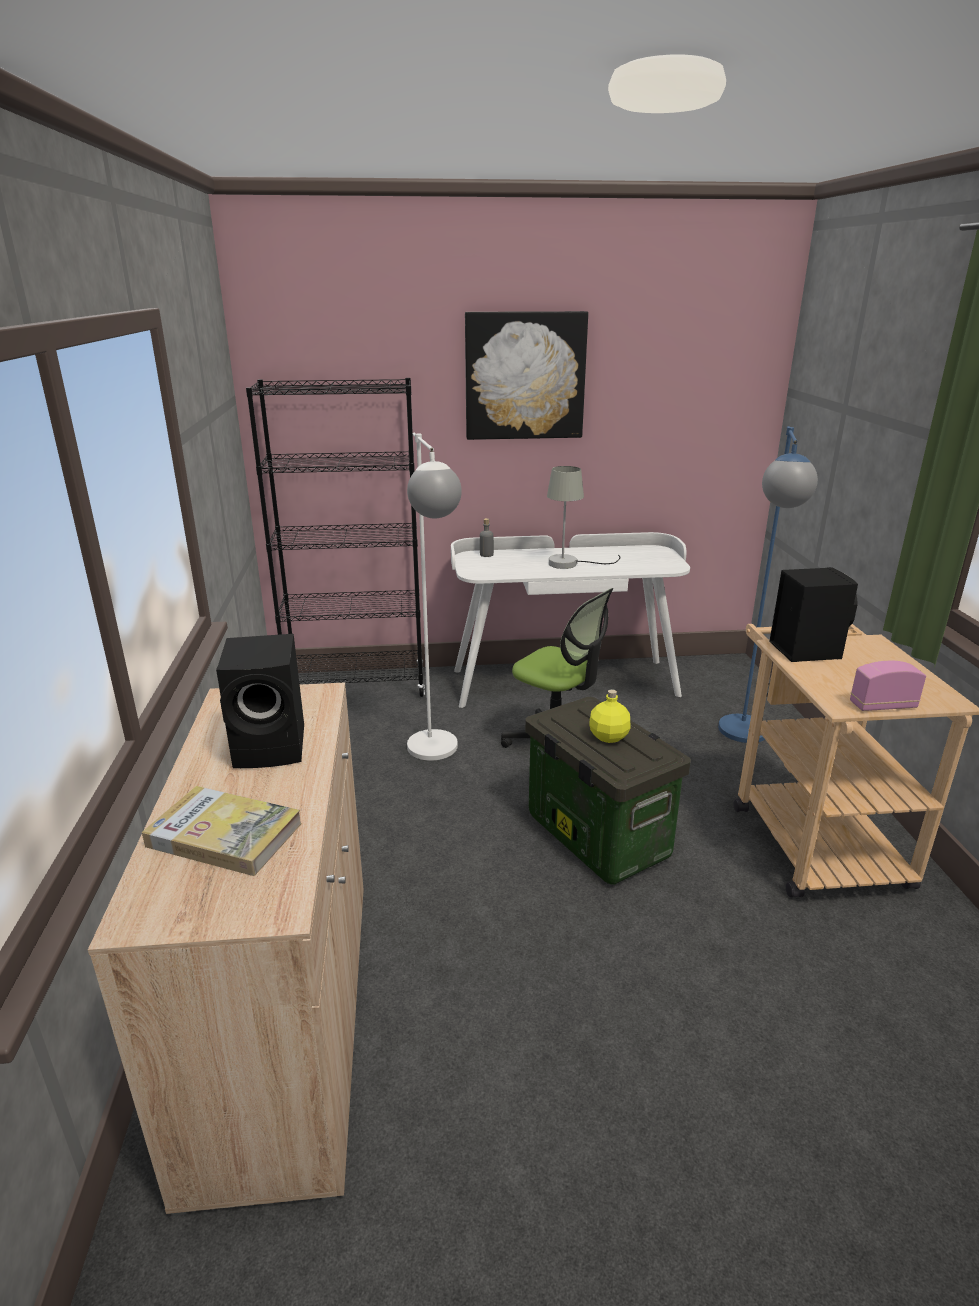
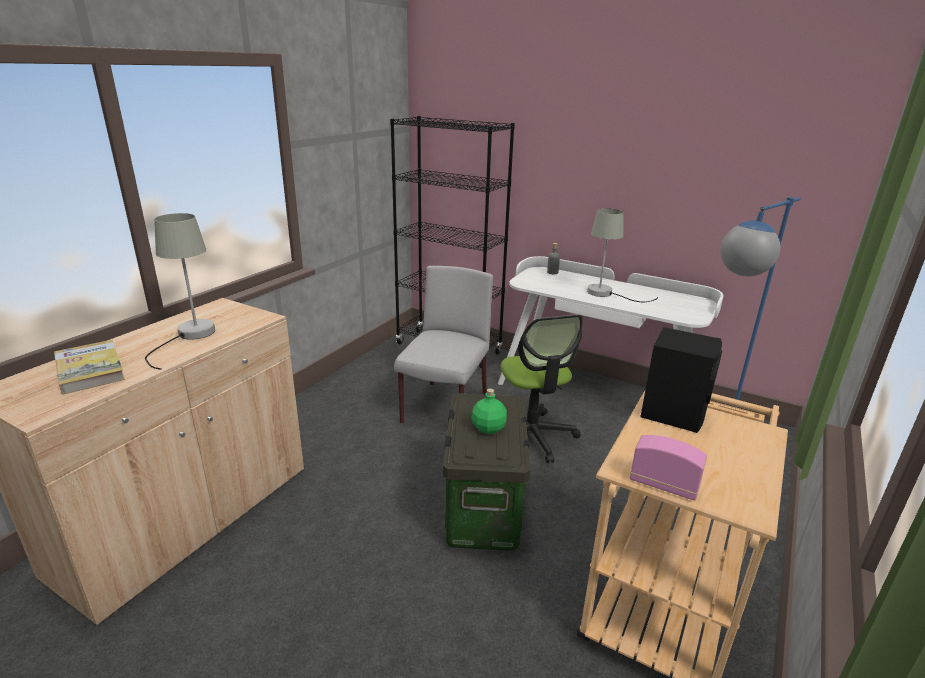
camera: 35 degrees right, 0 degrees up
(273, 747) = (189, 336): black speaker -> grey table lamp
(437, 756) = (444, 409): white floor lamp -> grey chair
(524, 376) = (607, 130): picture -> none
(608, 737) = (488, 428): yellow bottle -> green bottle

